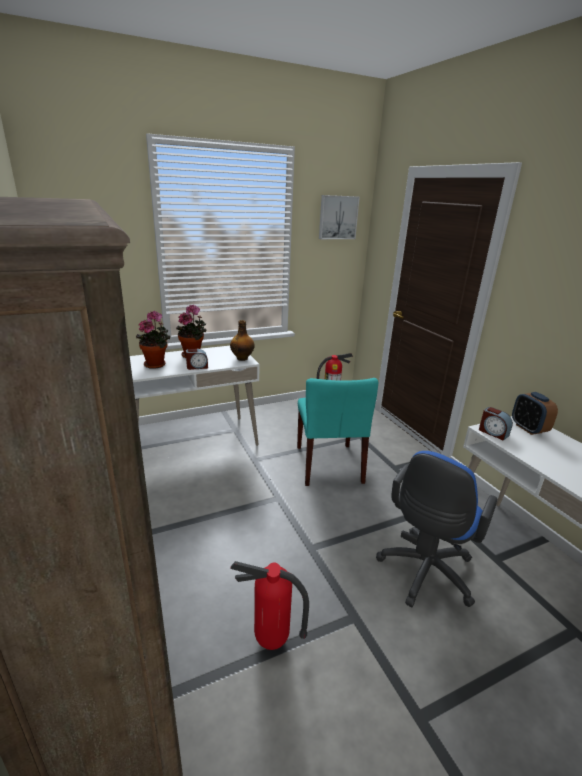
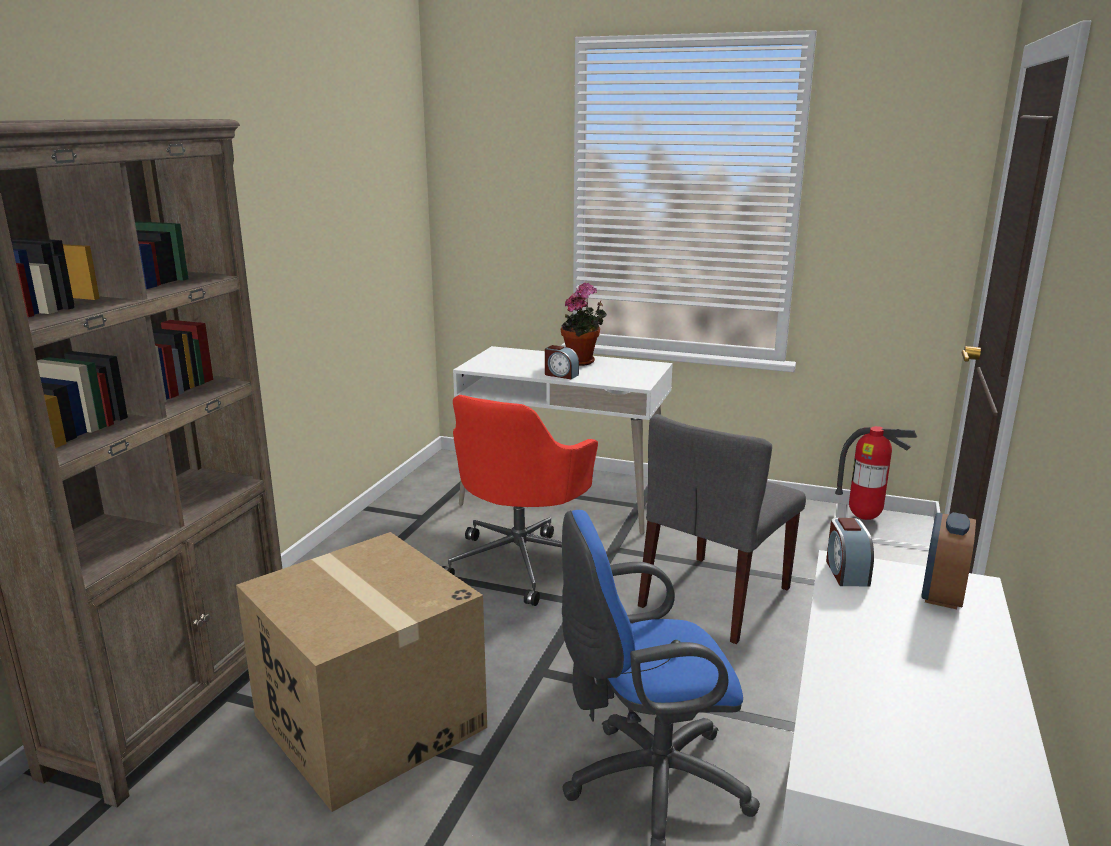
camera: 45 degrees right, 5 degrees down
(157, 364) = (520, 362): potted plant -> none
(220, 490) = (522, 562): none -> red office chair
(242, 358) = (639, 379): bottle -> none
(271, 641) = (369, 721): fire extinguisher -> cardboard box
(329, 464) = (715, 598): turquoise chair -> grey chair
(337, 217) = (908, 154): picture -> none

